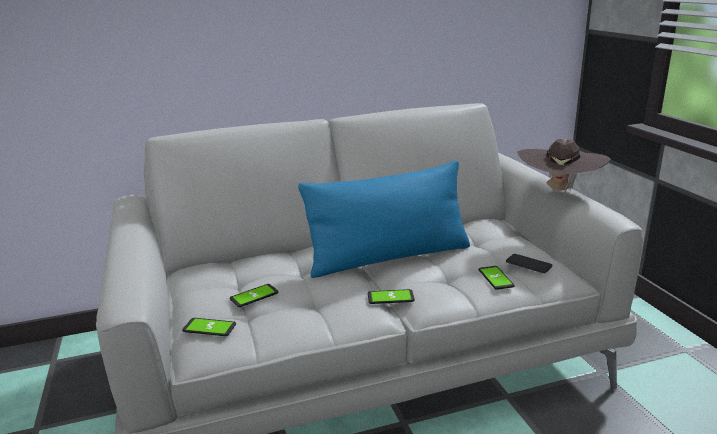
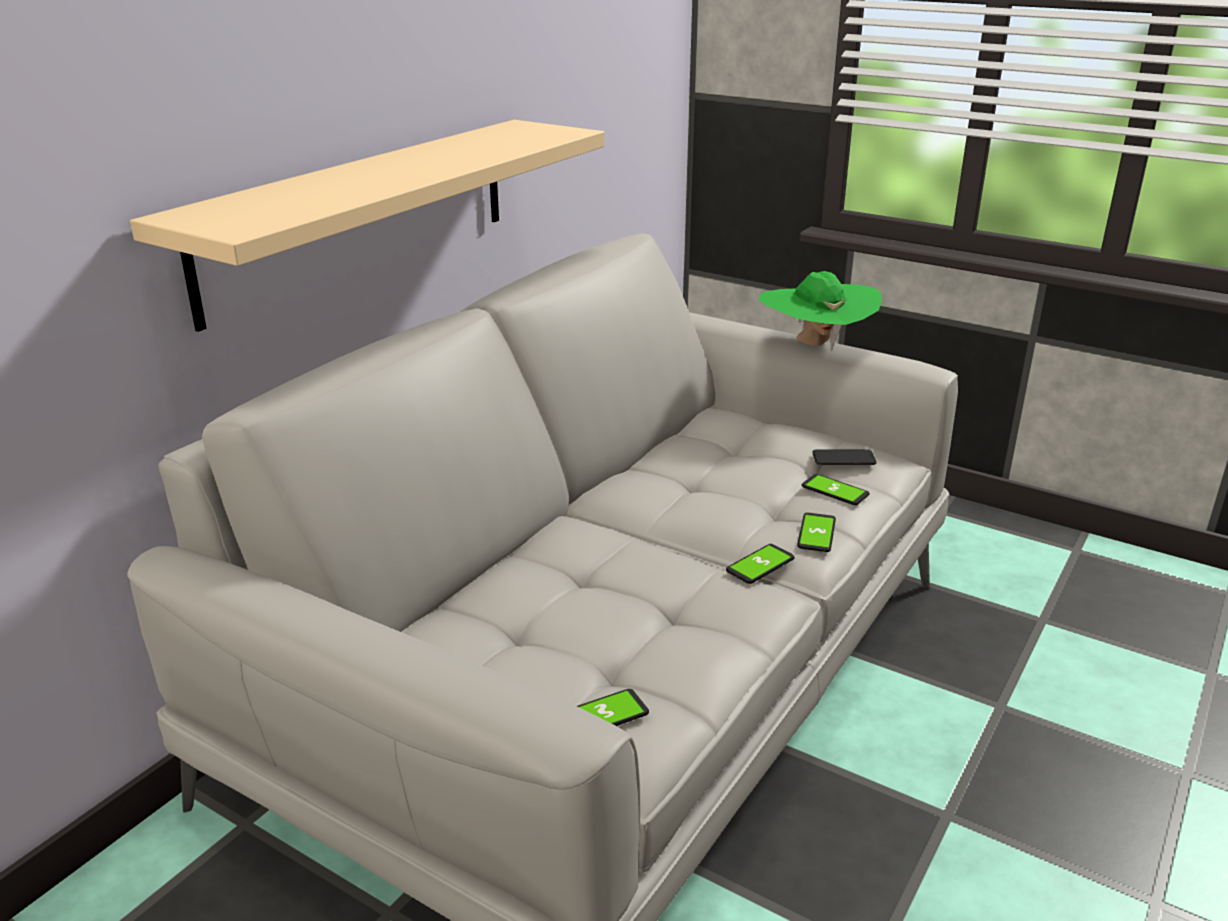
camera: 40 degrees left, 5 degrees up
(254, 296) = (589, 641): phone -> phone (816, 533)
(287, 63) = (361, 215): none -> beige shelf
(389, 257) = (669, 509): blue pillow -> none
(559, 190) = (815, 345): brown hat -> green hat

